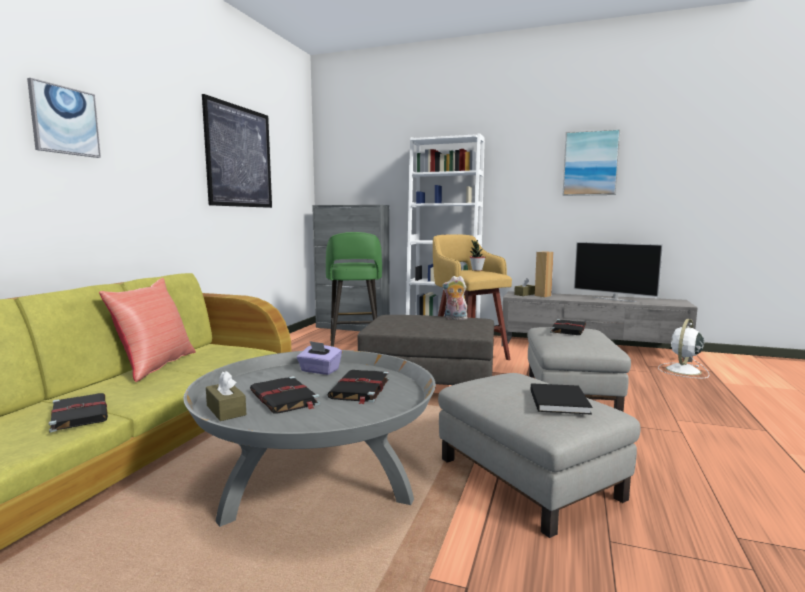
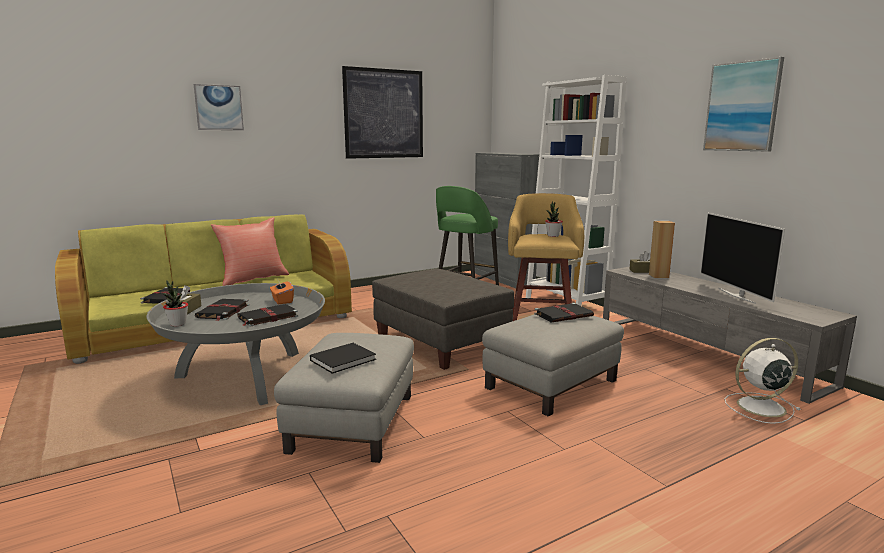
camera: 40 degrees right, 5 degrees up
(271, 428) = (177, 324): none -> potted plant
(319, 371) = (282, 301): purple tissue box -> orange tissue box
(455, 318) = (474, 282): plush toy -> none

